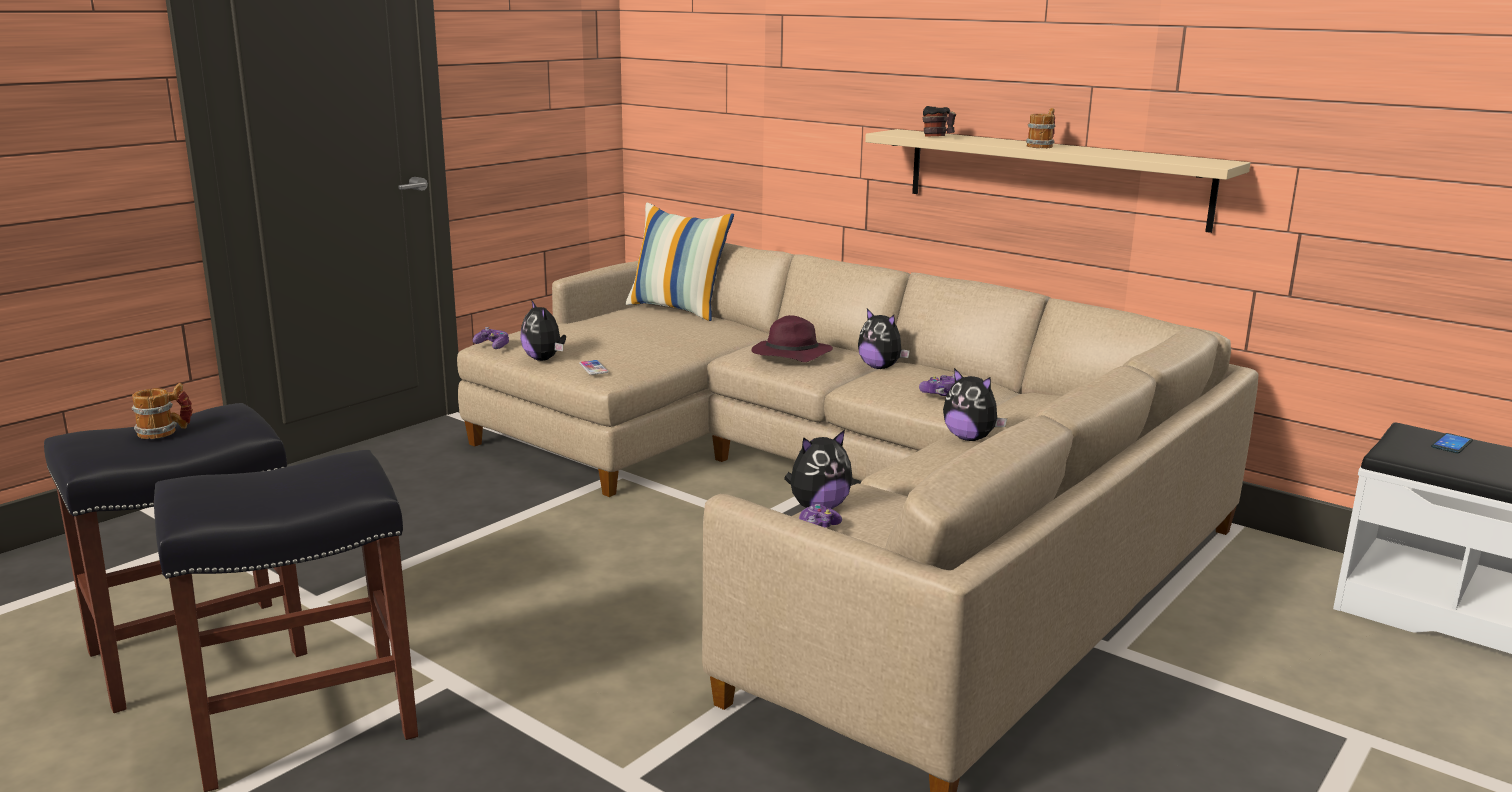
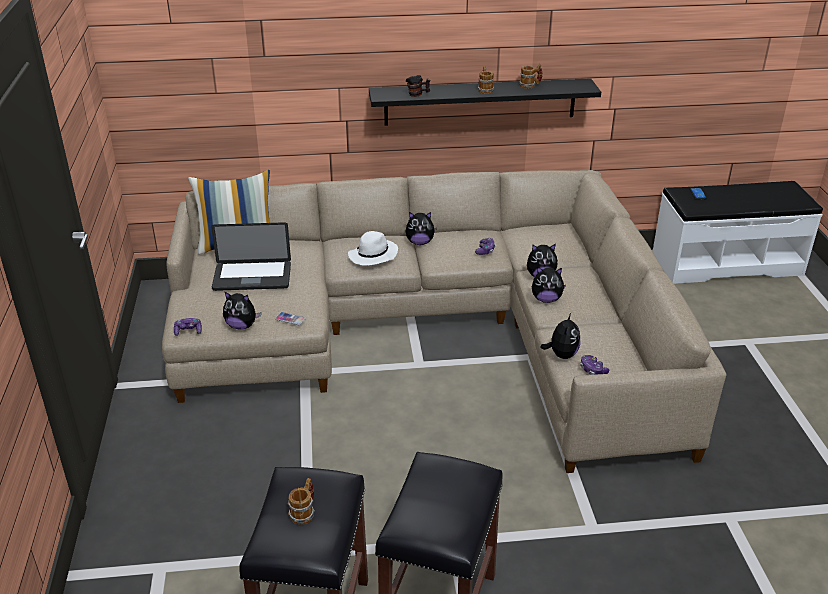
camera: 45 degrees left, 15 degrees up
(627, 328) = (252, 277): none -> laptop
(790, 355) = (373, 256): purple hat -> white hat
(925, 459) = (546, 299): none -> plush toy
(1053, 177) = (480, 102): beige shelf -> black shelf
(1123, 152) = (530, 85): none -> mug

